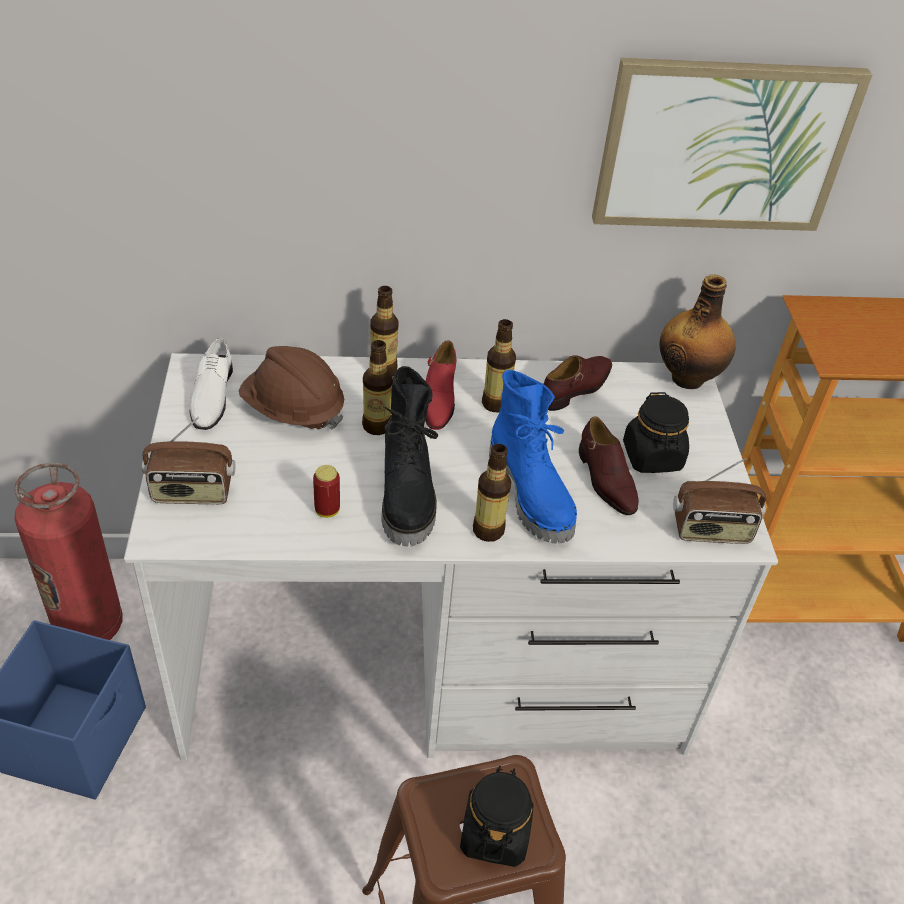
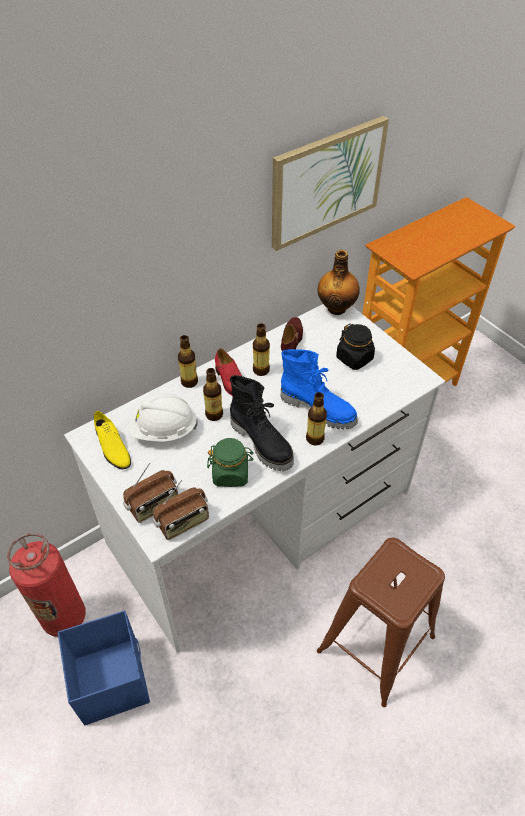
camera: 30 degrees left, 5 degrees up
(211, 395) = (111, 446): white shoe -> yellow shoe
(293, 410) = (163, 430): brown hard hat -> white hard hat
(327, 510) = (231, 474): can -> green jar
(495, 833) = (407, 580): black jar -> none
(605, 480) = (344, 382): brown shoe -> none
(711, 531) = (408, 382): radio -> radio (183, 523)

